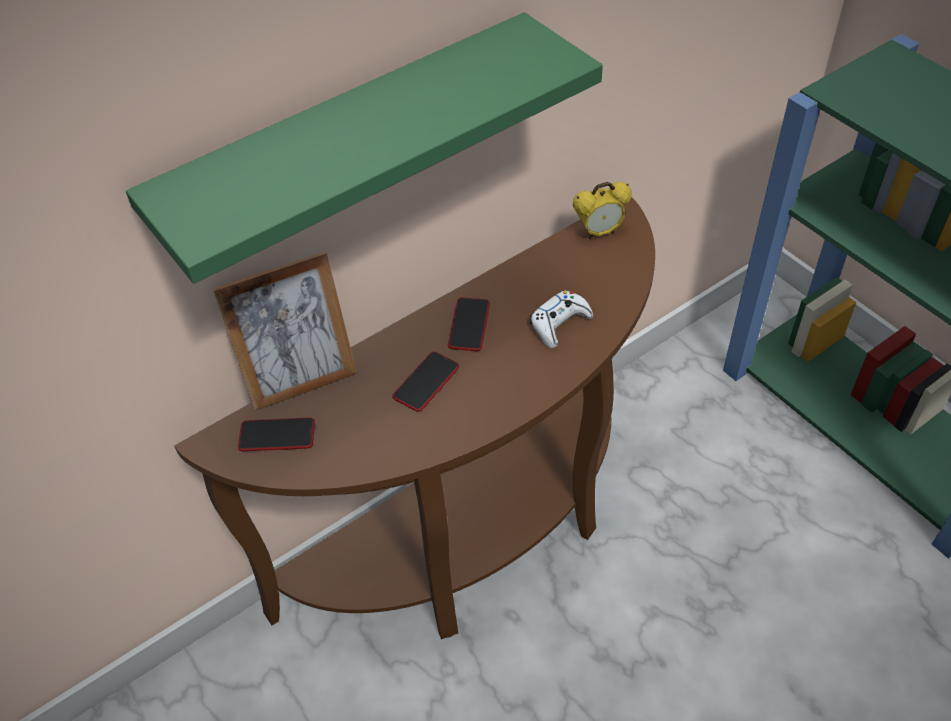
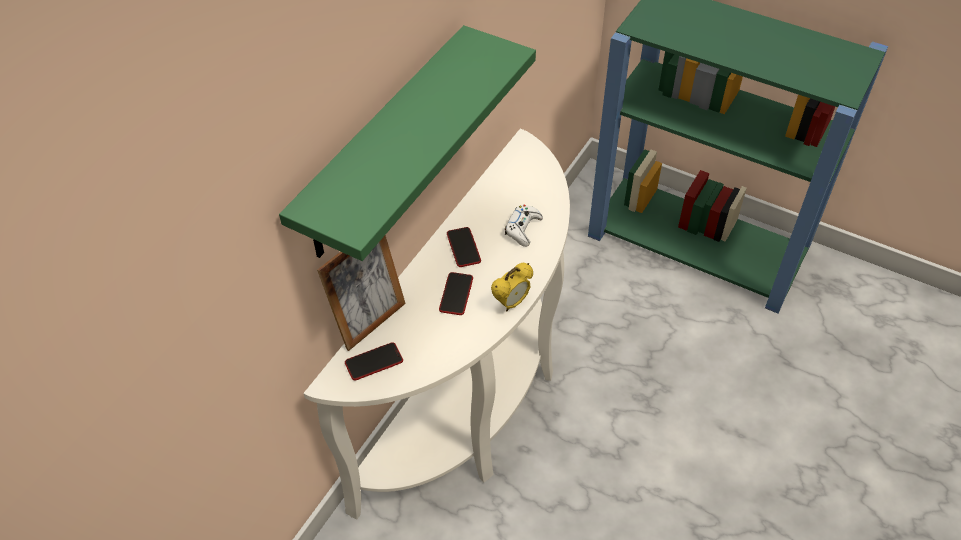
camera: 25 degrees left, 0 degrees up
(478, 536) = (475, 405): brown console table -> white console table
(599, 232) = (516, 160): alarm clock -> alarm clock (511, 303)

